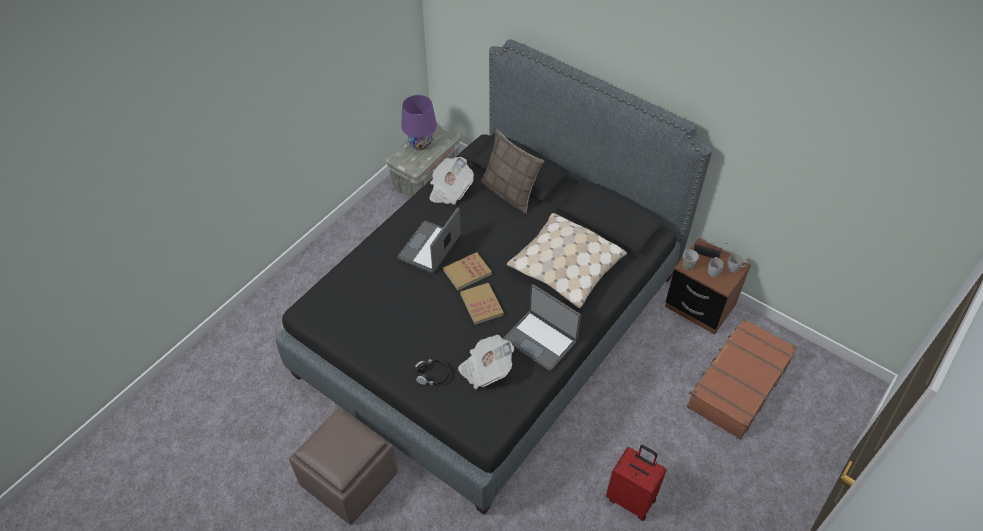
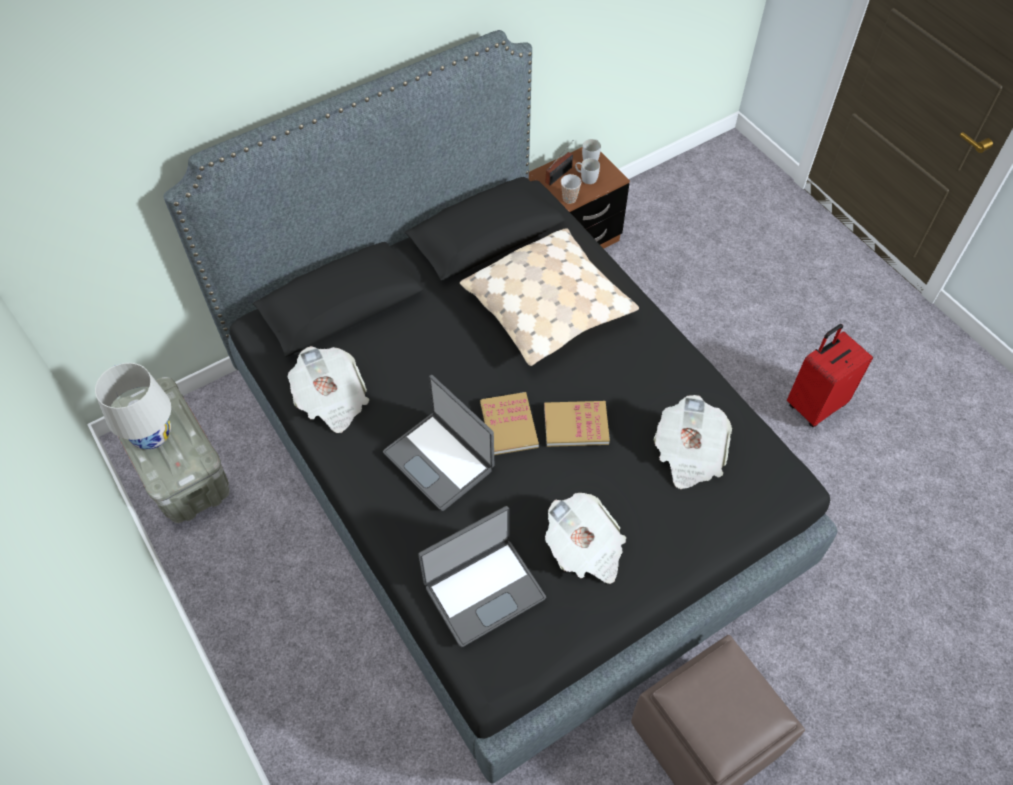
camera: 70 degrees left, 5 degrees up
(398, 331) = (585, 549): none -> newspaper
(420, 144) = (152, 435): purple table lamp -> white table lamp
(433, 375) = (679, 523): black headphones -> none
(510, 193) = (379, 326): pillow -> none
(541, 340) = (660, 375): laptop -> laptop (483, 590)
(737, 384) = (694, 248): brown suitcase -> none

